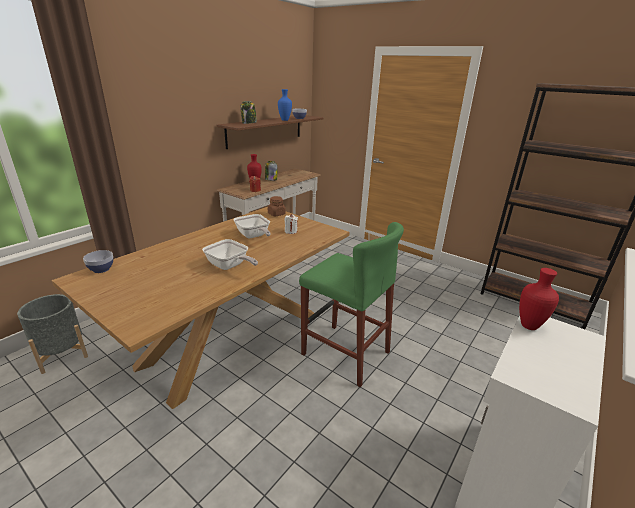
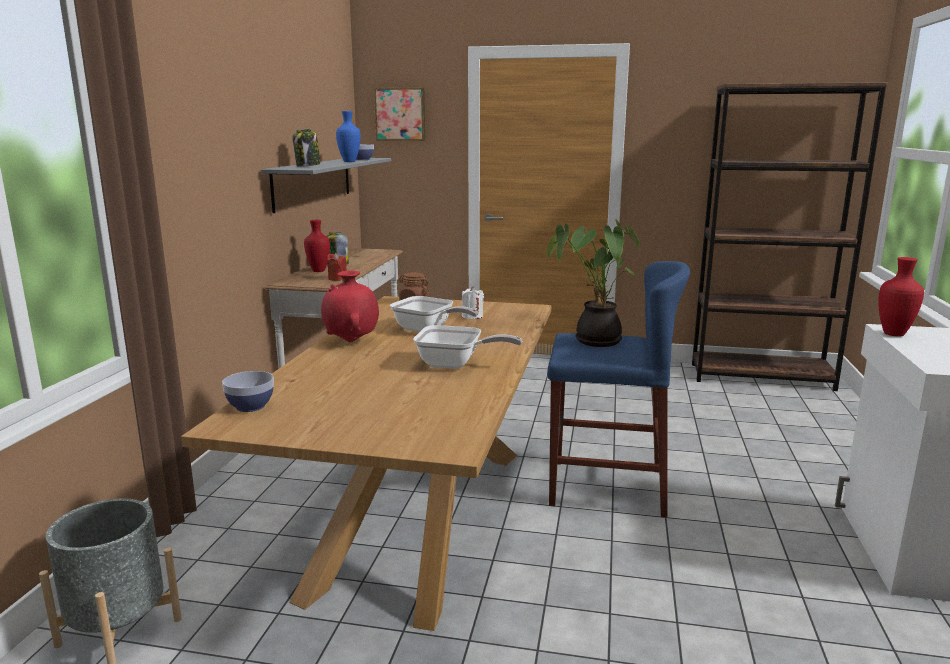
camera: 25 degrees left, 10 degrees down
(206, 236) = (351, 341): none -> red vase
(265, 130) = (313, 182): brown shelf -> grey shelf
(334, 89) = (400, 114): none -> picture
(344, 265) = (593, 340): none -> potted plant
(345, 353) = (606, 487): green stool -> blue stool

